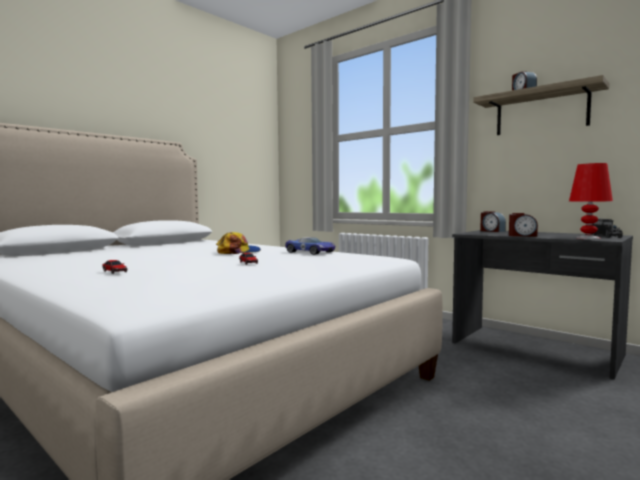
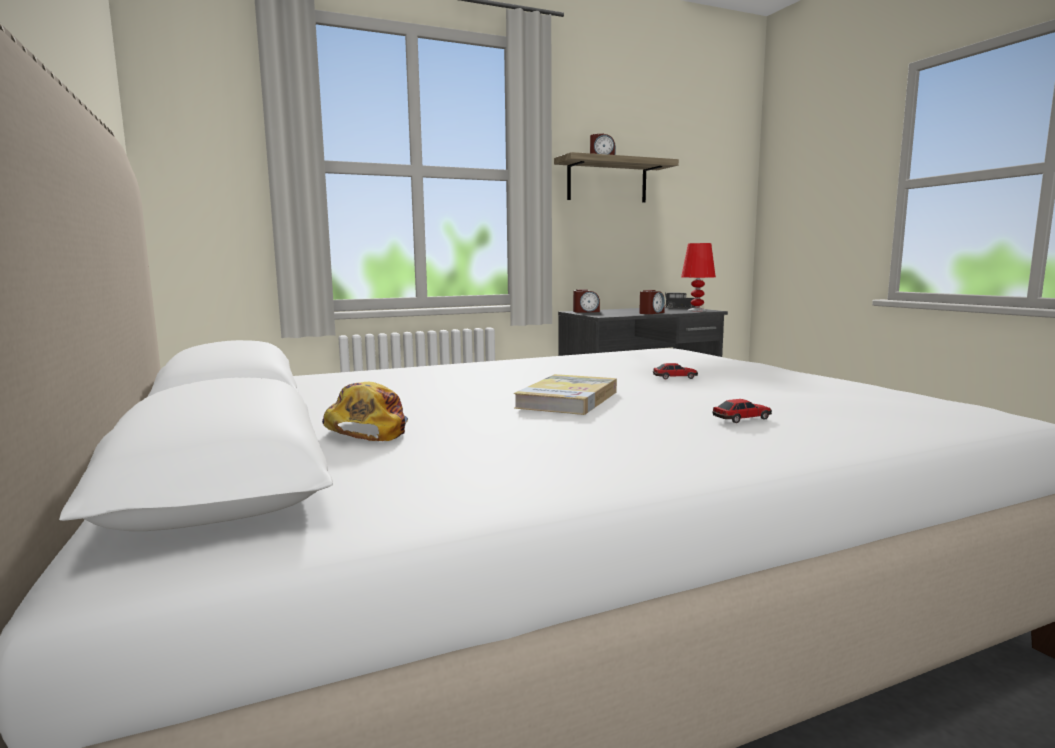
camera: 65 degrees left, 5 degrees up
(164, 257) = (568, 399): none -> book
(238, 252) = (536, 375): cap -> cap (368, 429)
(311, 252) = (586, 358): toy car -> none

